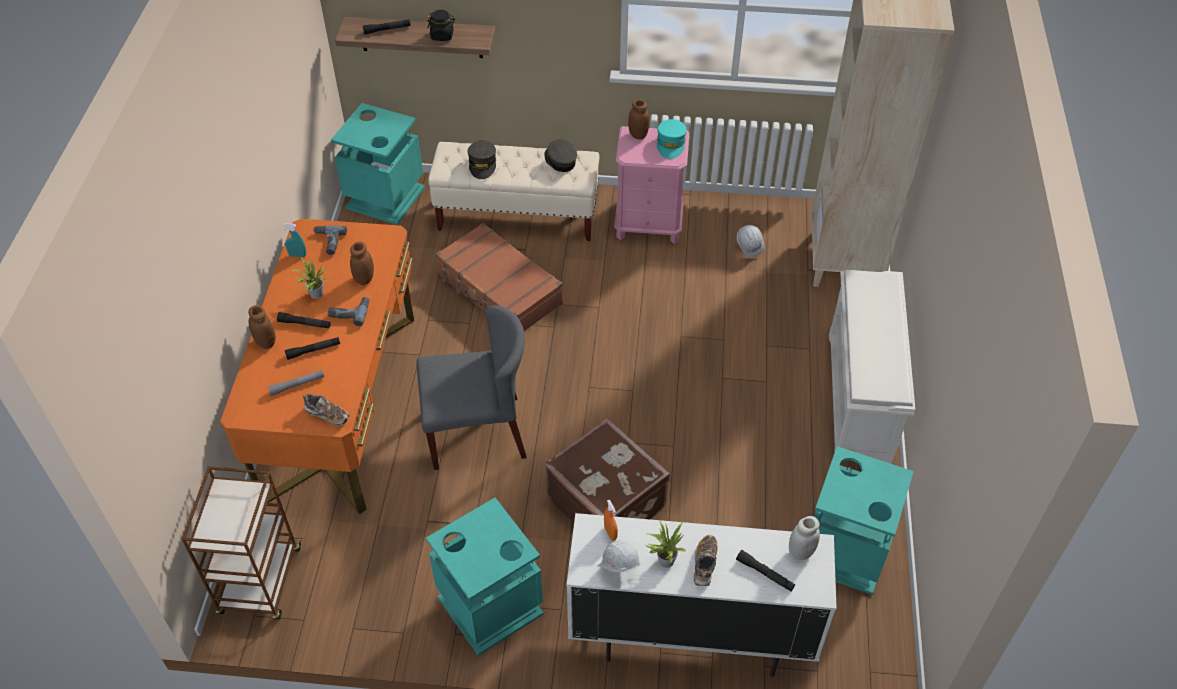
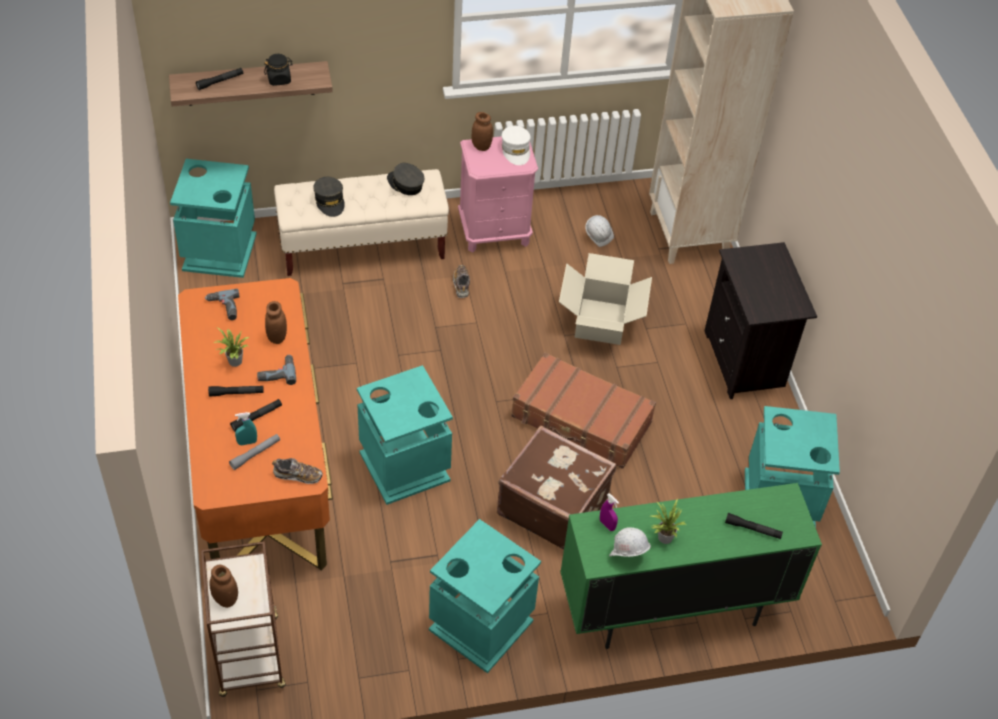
camera: 20 degrees left, 0 degrees up
(266, 342) = (205, 419): brown jar -> brown jar (225, 599)
(297, 255) = (199, 327): turquoise spray bottle -> turquoise spray bottle (247, 442)
(477, 432) = (405, 467): grey chair -> turquoise trash can
(499, 290) = (373, 324): brown suitcase -> brown suitcase (581, 420)
(610, 533) = (607, 525): orange spray bottle -> purple spray bottle
(671, 144) = (516, 150): turquoise cap -> white cap
(690, 638) = (672, 610): white cabinet -> green cabinet
(704, 564) = (699, 533): shoe -> shoe (461, 285)
(723, 330) = (601, 321): none -> cardboard box
(800, 551) = (775, 503): white jar -> none
(860, 399) = (746, 361): white shoe rack -> black nightstand

